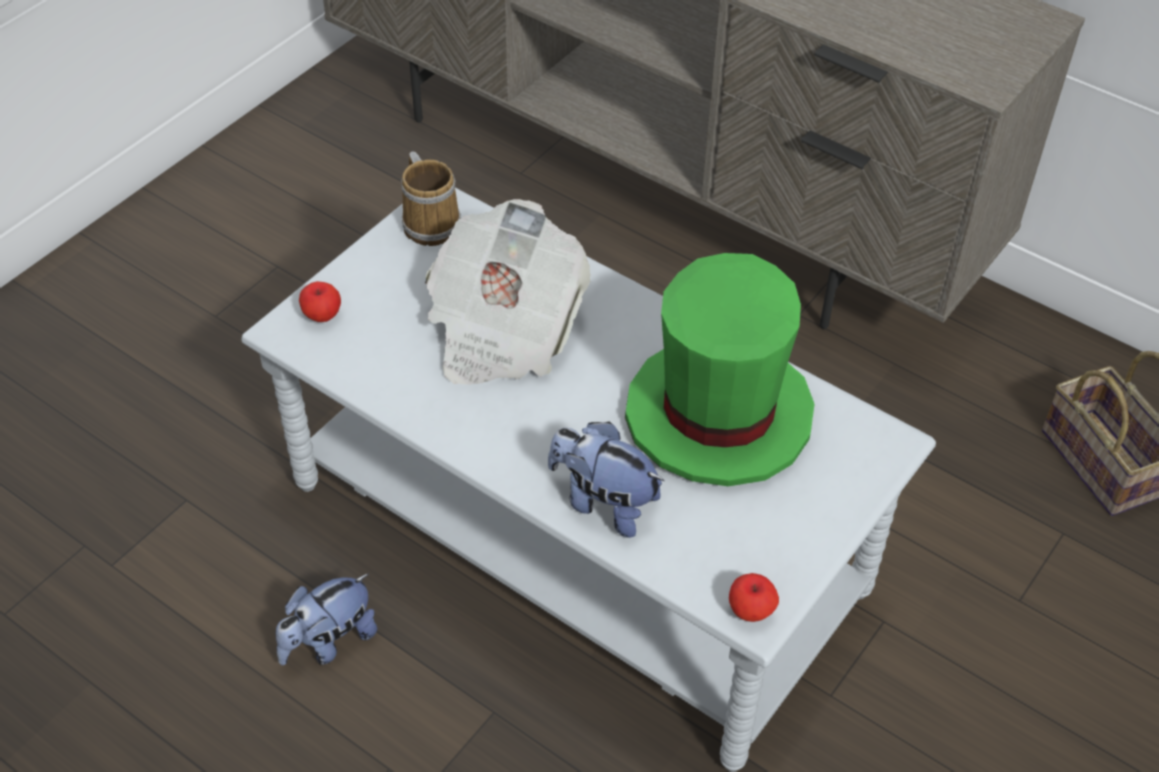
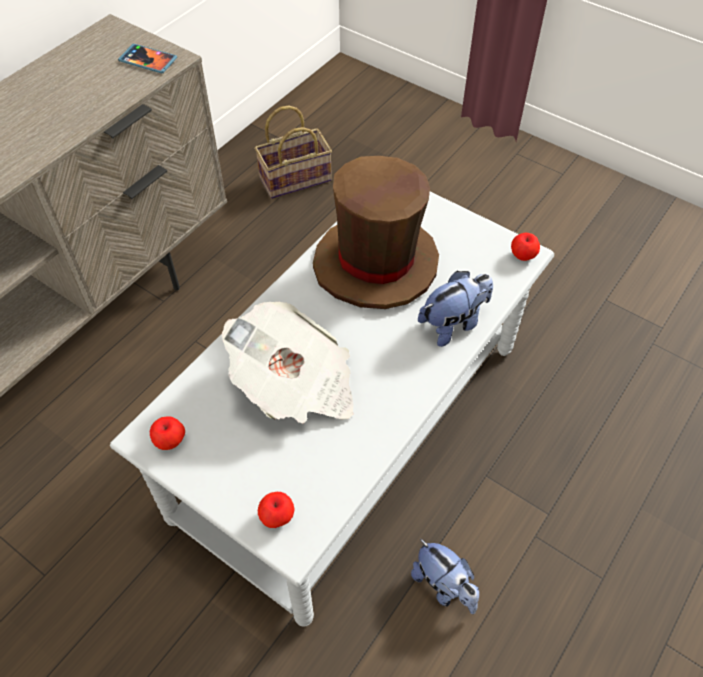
camera: 90 degrees left, 5 degrees up
(432, 222) = (170, 441): mug -> apple
(603, 502) = (453, 323): plush toy -> plush toy turned 150 degrees counterclockwise
(718, 415) = (376, 264): green hat -> brown hat
(976, 62) = (148, 60): none -> phone

